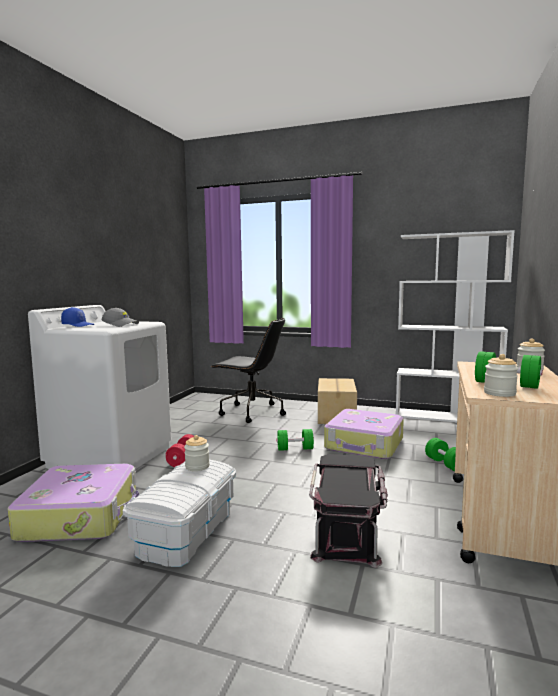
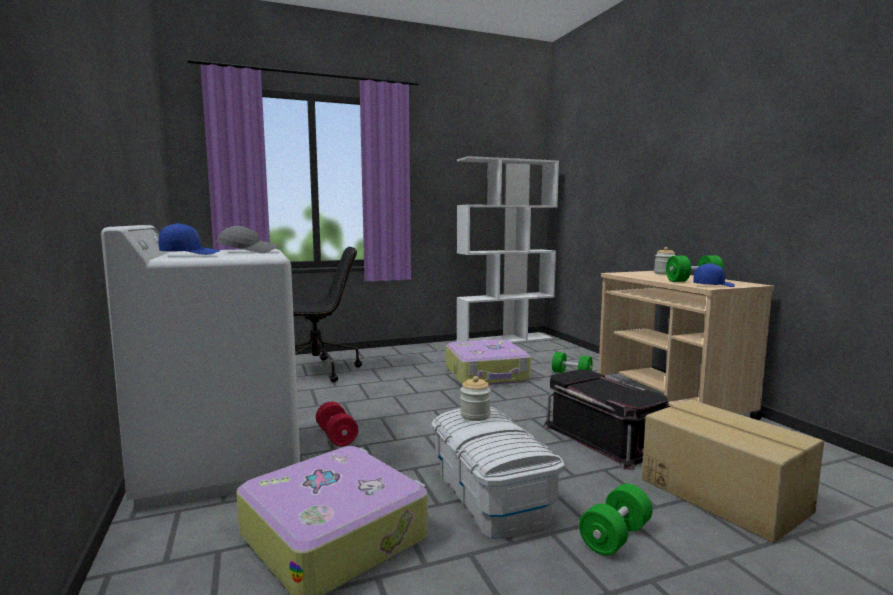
camera: 40 degrees left, 0 degrees up
(295, 449) = (435, 393): green dumbbell -> green dumbbell (615, 536)
(337, 415) = (413, 356): cardboard box -> cardboard box (723, 494)
(499, 393) = (713, 285): jar -> blue cap

